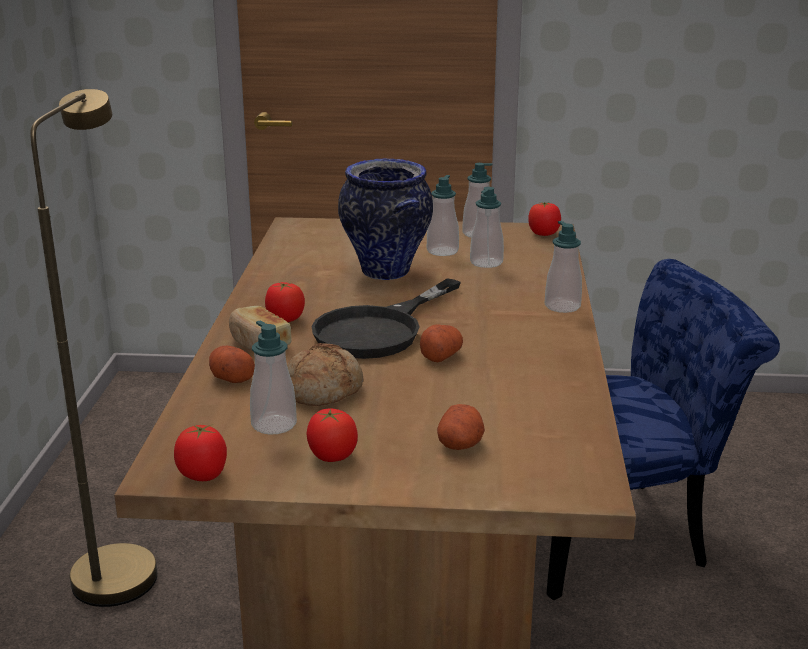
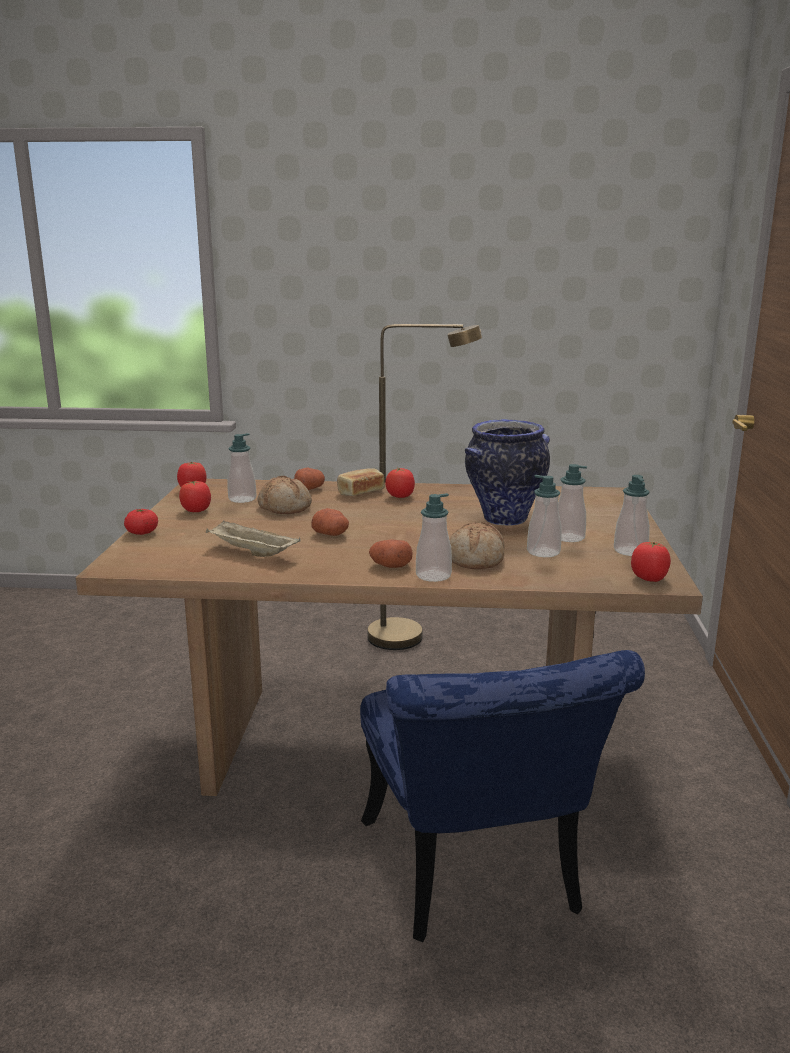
camera: 90 degrees right, 5 degrees down
(379, 330) = (381, 519): black frying pan -> none
(443, 489) = (142, 533): none -> tomato
(460, 444) = (193, 537): potato -> potato (390, 565)
(511, 288) = (477, 559): none -> bread
(514, 399) = (251, 552): none -> beige tray

